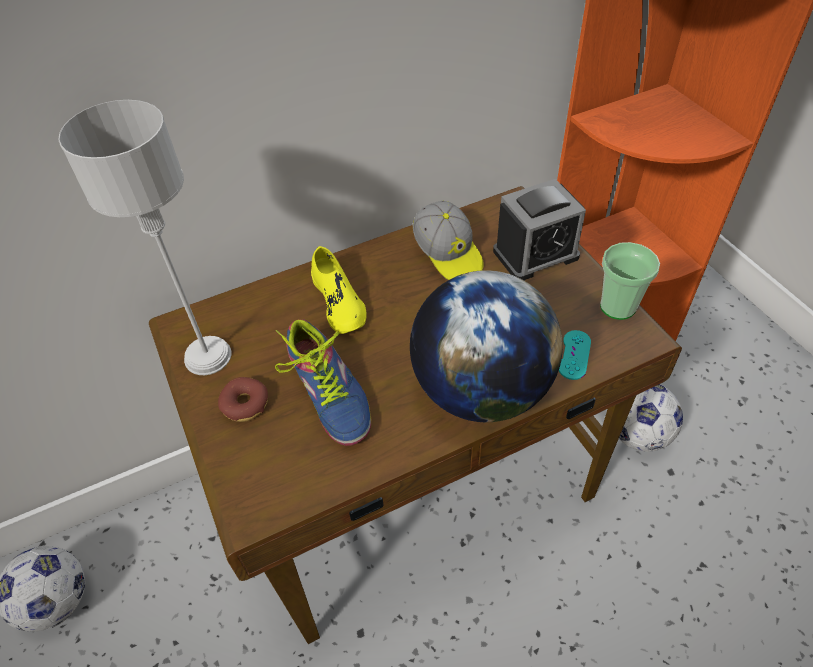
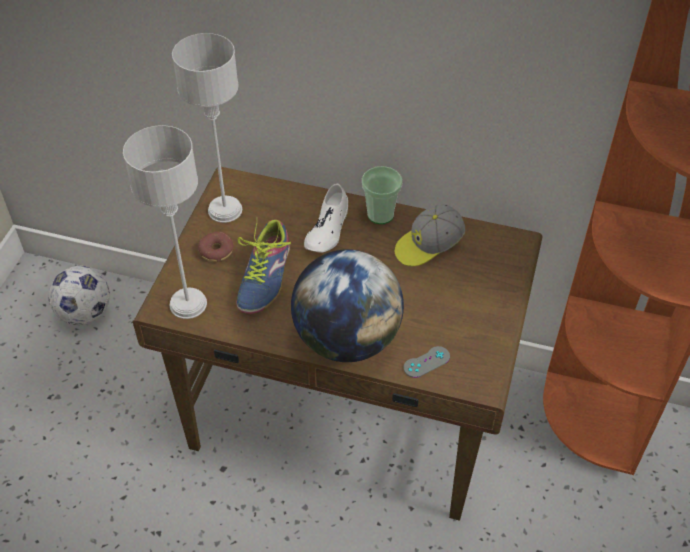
camera: 40 degrees right, 0 degrees up
(275, 485) = (187, 304): none -> grey table lamp
(339, 302) = (328, 229): yellow shoe -> white shoe
(448, 255) = (428, 246): cap -> cap turned 45 degrees clockwise
(535, 254) = (485, 285): alarm clock -> none
(574, 355) = (426, 362): turquoise game controller -> grey game controller
(617, 306) = (494, 356): cup -> cup (380, 214)
(638, 434) = (545, 509): football -> none

